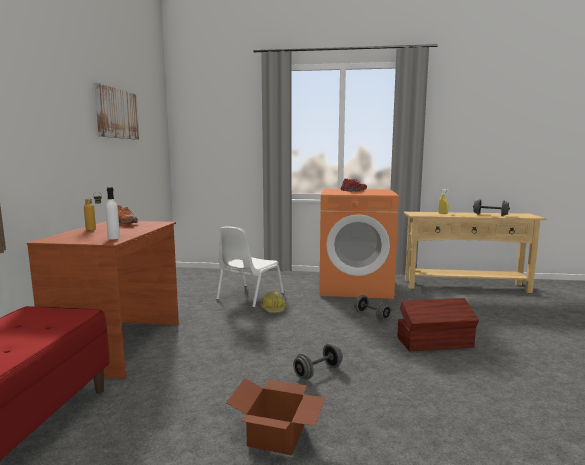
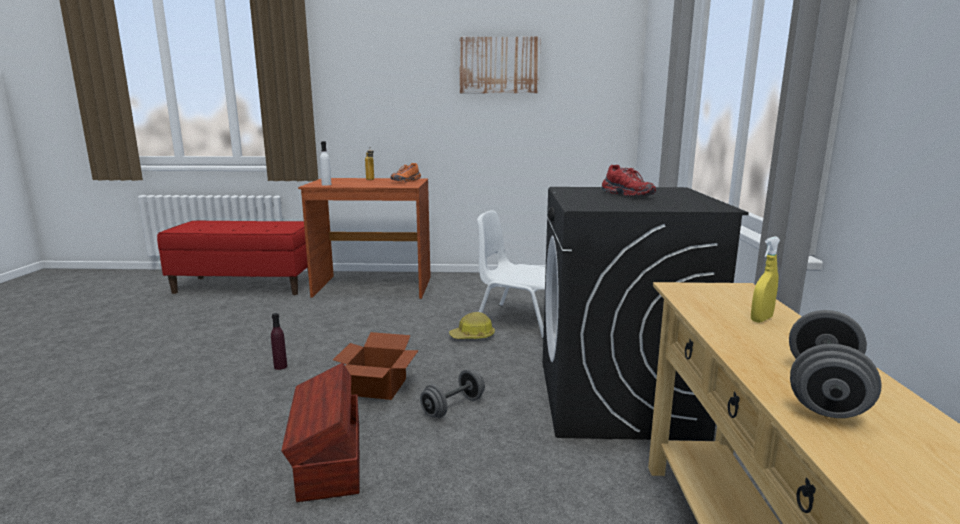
camera: 85 degrees right, 5 degrees up
(277, 436) = (184, 353): cardboard box -> cardboard box (376, 387)
(318, 372) = (280, 366): grey dumbbell -> purple bottle
(356, 286) = (618, 398): orange washing machine -> black washing machine

